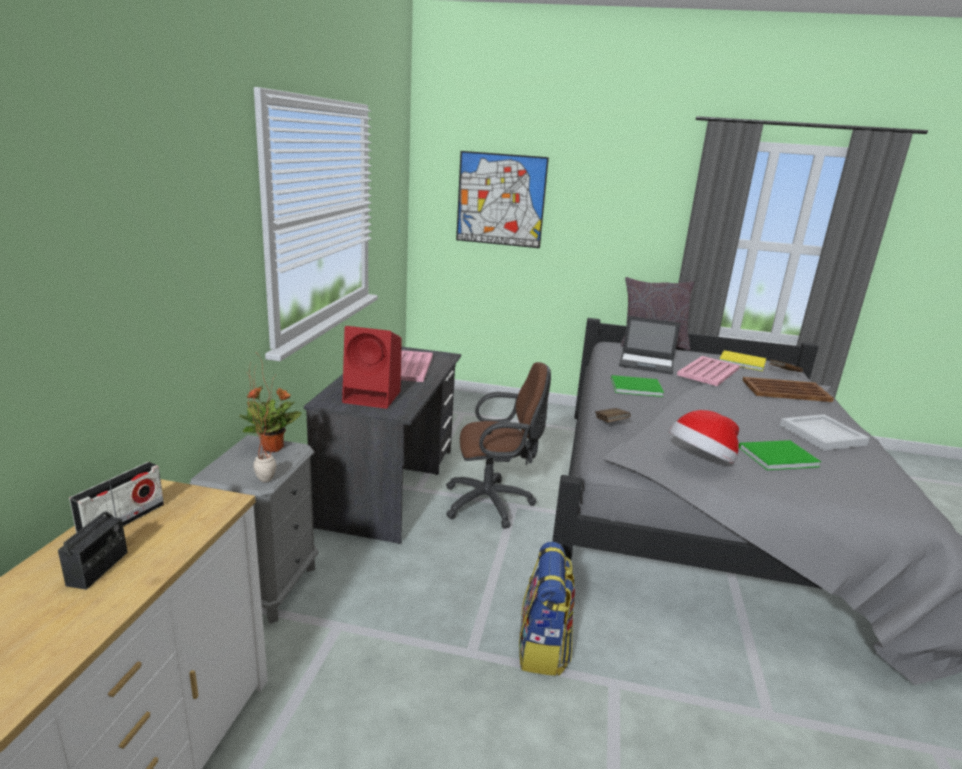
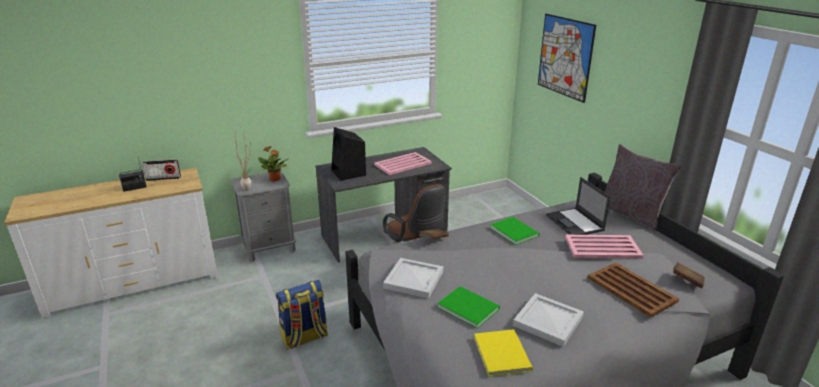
camera: 55 degrees right, 5 degrees up
(374, 397) = (349, 173): red speaker -> black speaker
(701, 461) = (414, 280): hat -> white tray
(740, 361) = (666, 255): yellow book -> yellow book (503, 352)

